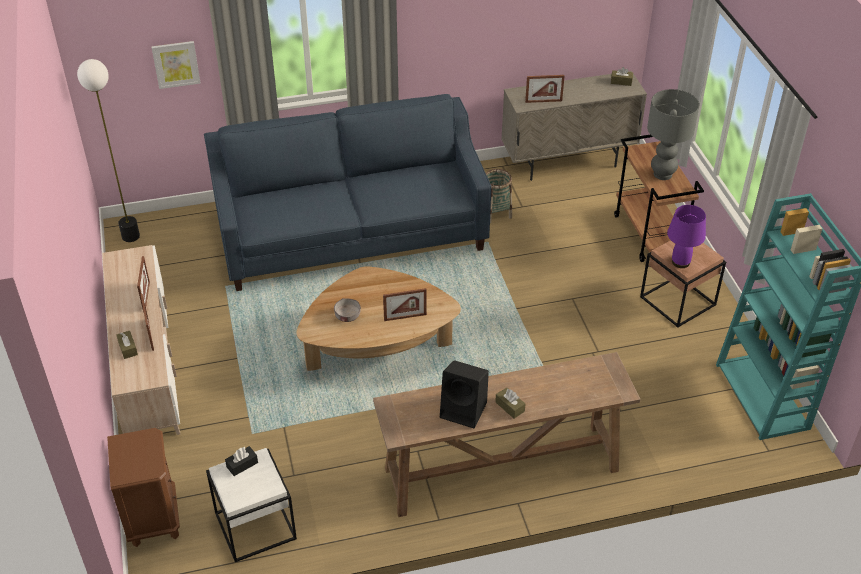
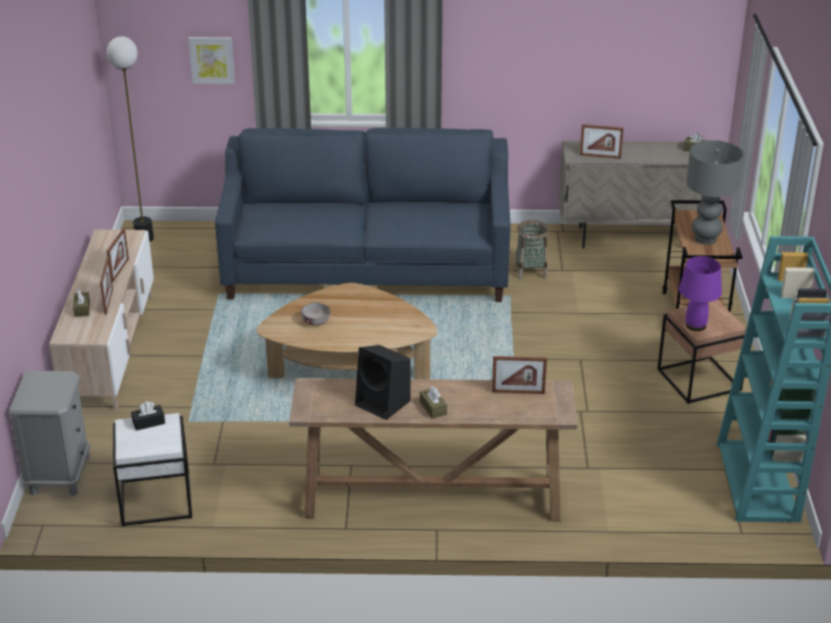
camera: 15 degrees right, 10 degrees down
(153, 518) = (59, 475): brown nightstand -> grey nightstand
(405, 317) = (374, 331): picture frame -> picture frame (518, 392)

